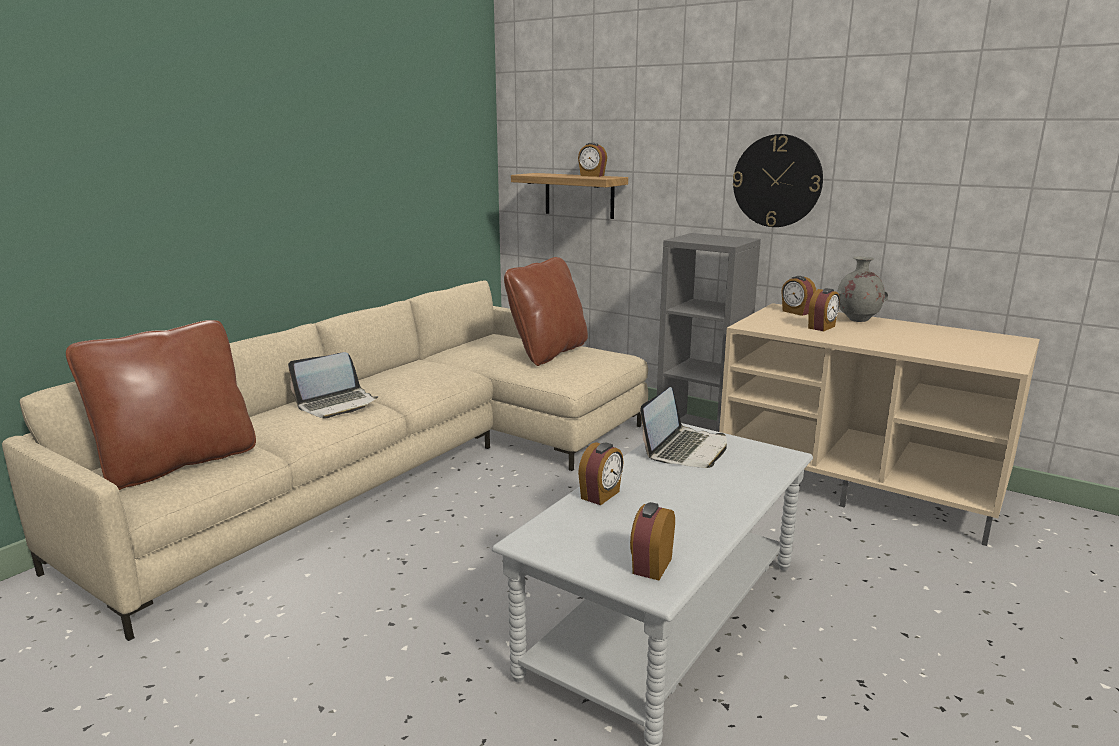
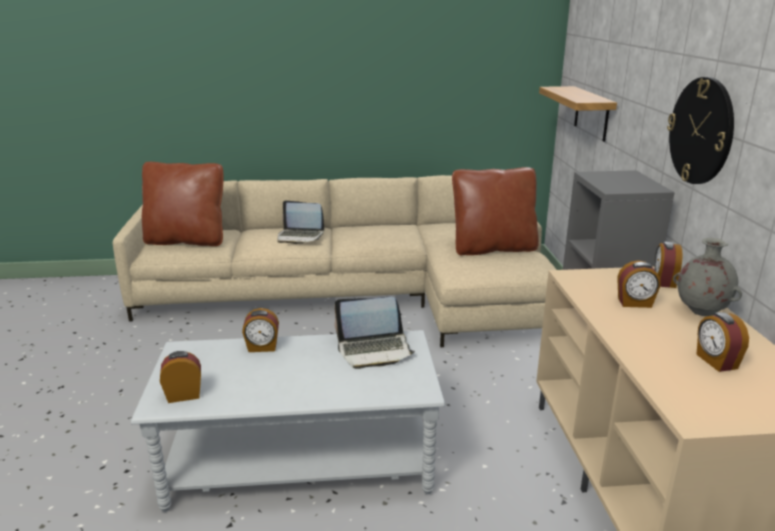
camera: 50 degrees right, 5 degrees up
(592, 176) = (591, 96): alarm clock -> alarm clock (715, 361)

